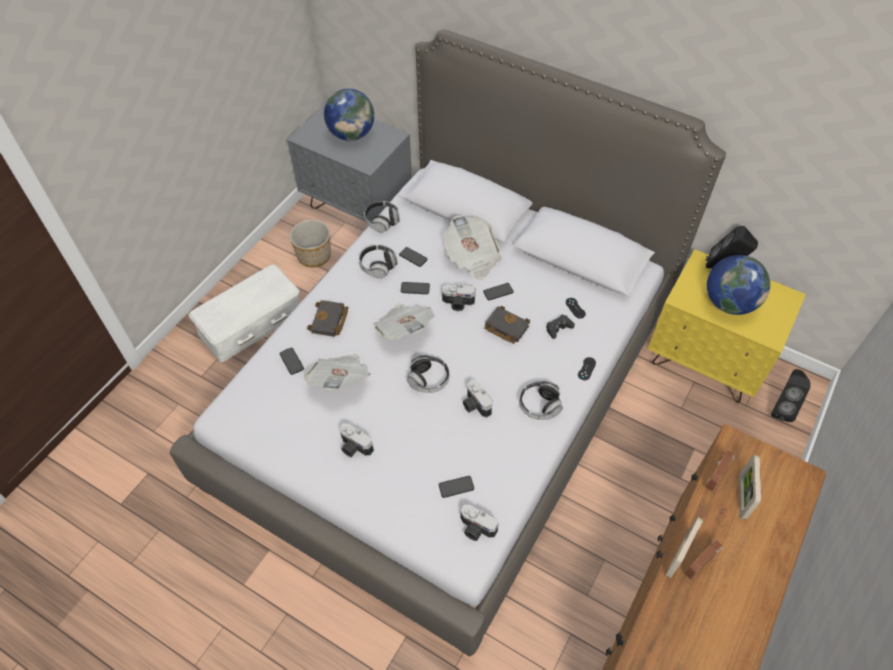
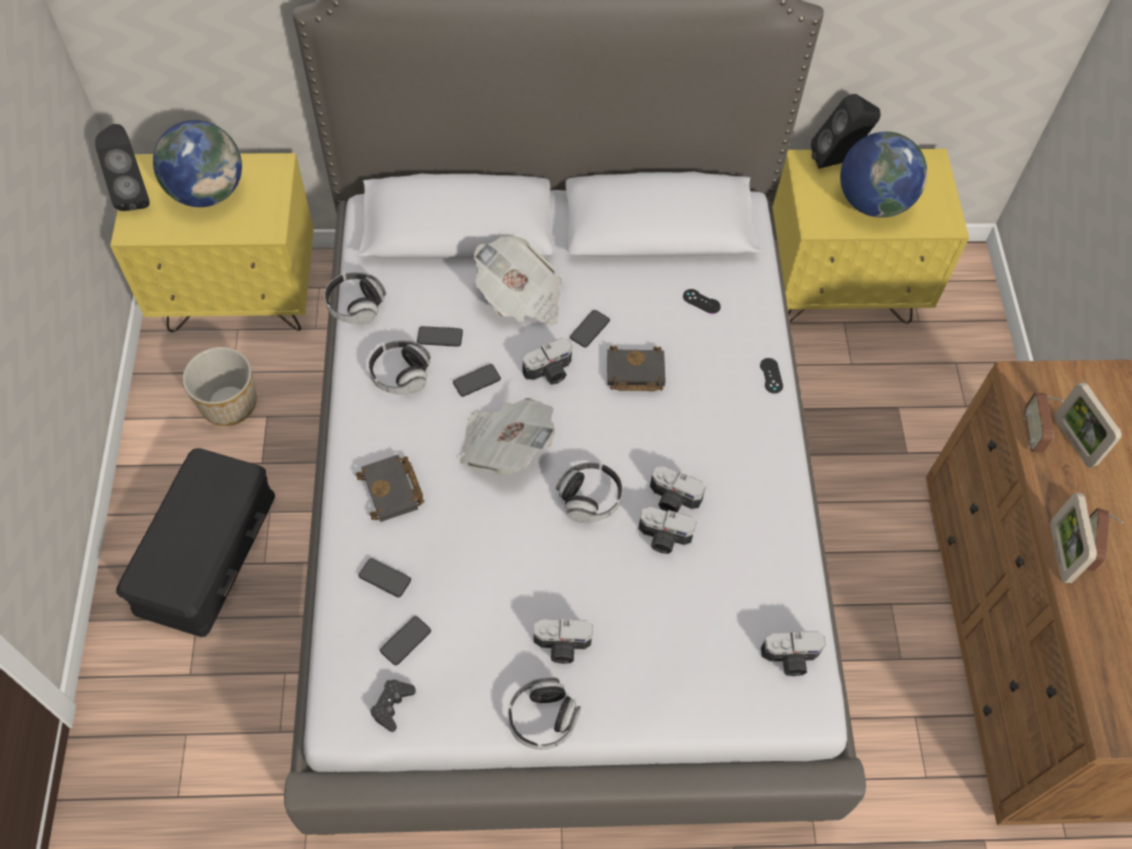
camera: 35 degrees left, 5 degrees up
(250, 321) = (204, 551): white storage box -> black storage box
(341, 380) = (475, 566): newspaper -> none
(358, 207) = (241, 297): grey nightstand -> yellow nightstand
(453, 423) = (663, 539): none -> camera
(456, 487) = (728, 620): phone -> phone (405, 641)
(539, 405) = (750, 456): headphones -> headphones (542, 719)
(558, 328) = (700, 339): black game controller -> black game controller (392, 705)
(781, 408) = (957, 304): black speaker -> black speaker (135, 194)

